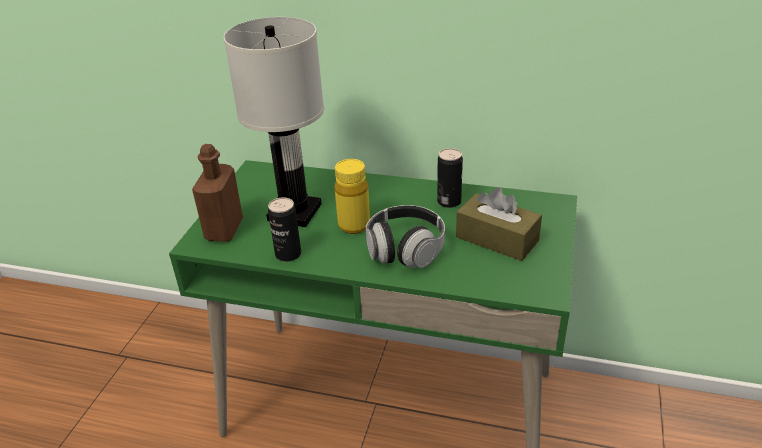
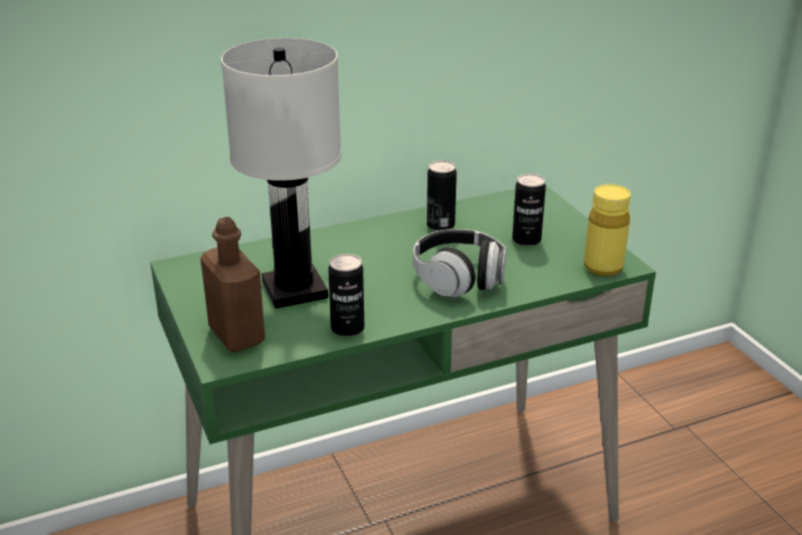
camera: 40 degrees left, 5 degrees down
(354, 225) = (377, 278): yellow bottle -> yellow bottle (603, 267)
(497, 239) = (526, 240): brown tissue box -> can

